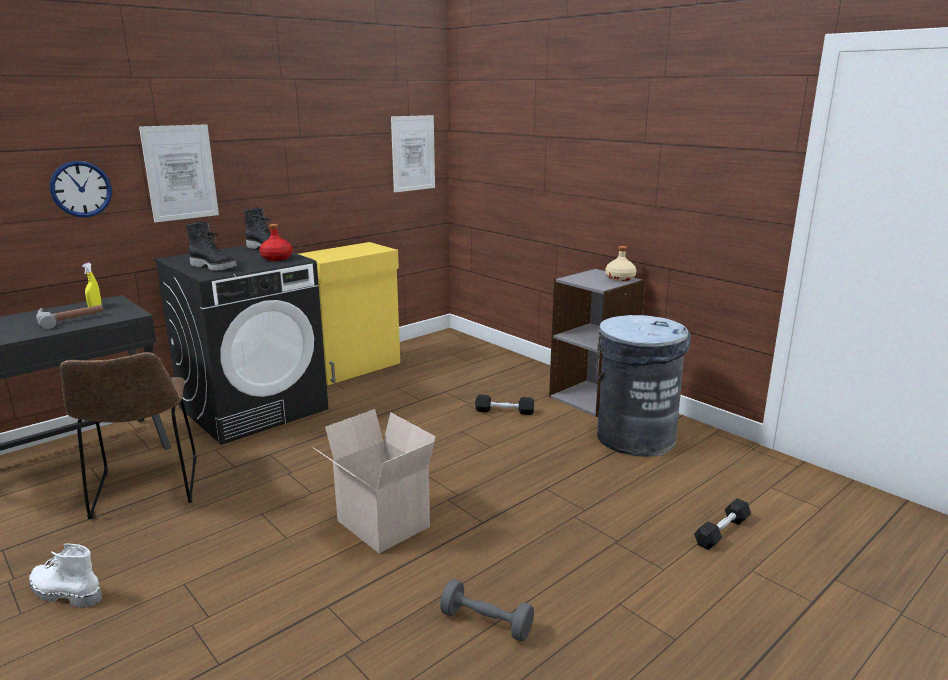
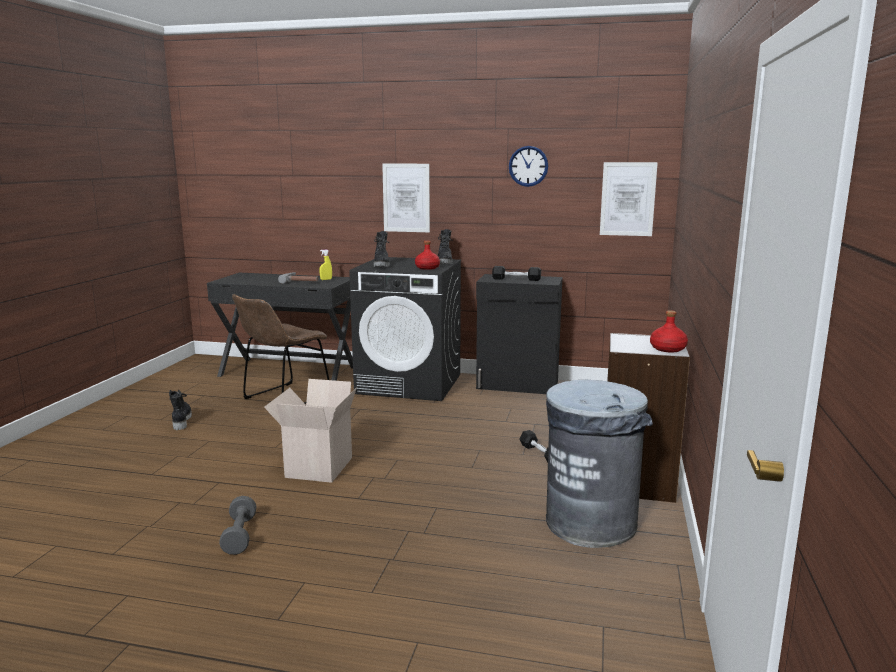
camera: 55 degrees right, 5 degrees down
(65, 594) = (181, 421): white boot -> black boot
(81, 189) = (343, 202): wall clock -> wall clock (528, 166)
(354, 367) = (517, 385): yellow cabinet -> black cabinet
(619, 278) = (667, 349): beige bottle -> red bottle
(722, 532) = (469, 611): black dumbbell -> black dumbbell (516, 279)

